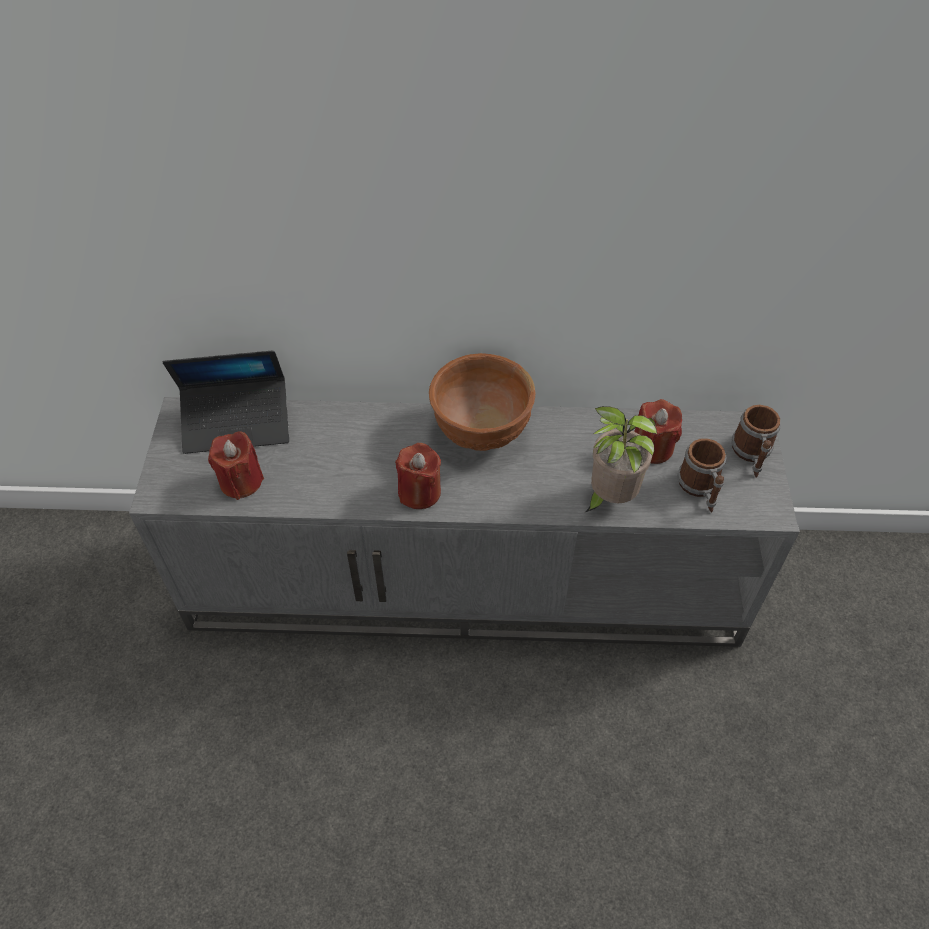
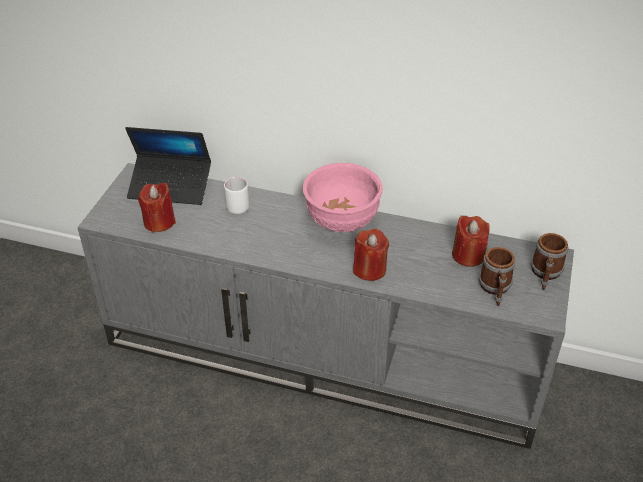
camera: 15 degrees right, 10 degrees down
(336, 433) = (236, 204): none -> white mug
(419, 492) = (281, 252): red candle -> red candle (369, 269)
(480, 430) = (341, 221): brown bowl -> pink bowl
(609, 497) = (421, 281): potted plant -> none

